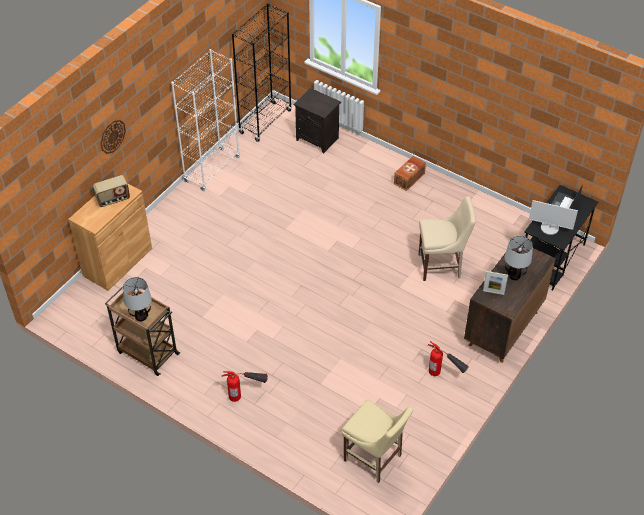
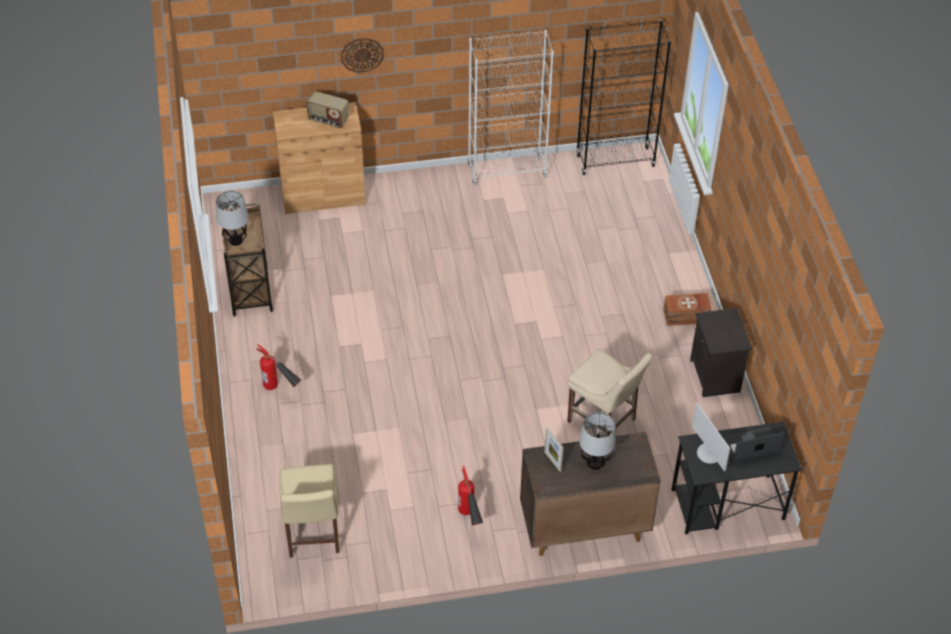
camera: 45 degrees right, 0 degrees up
(318, 139) = (645, 213): black nightstand -> black nightstand (716, 376)

